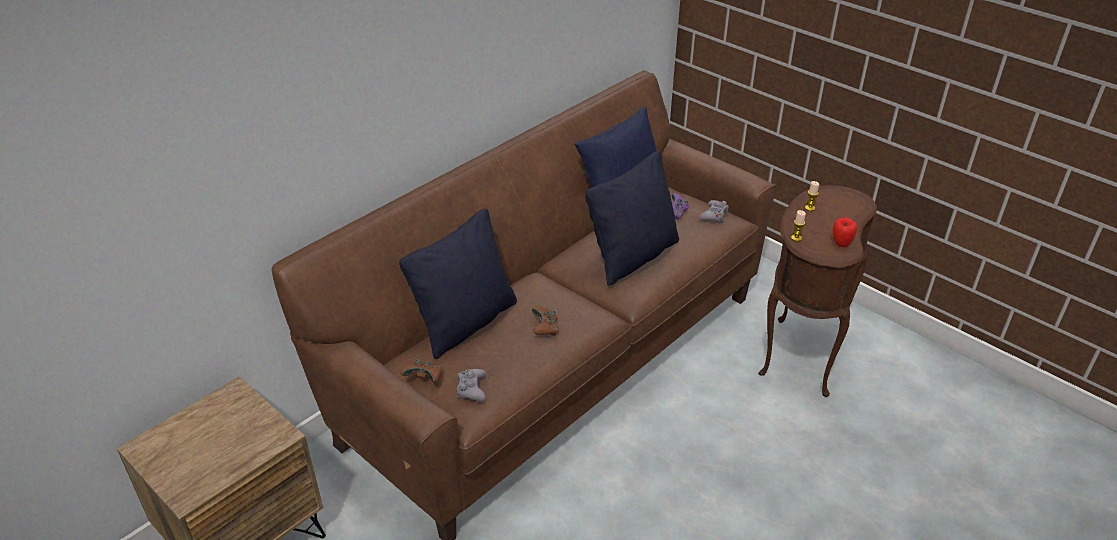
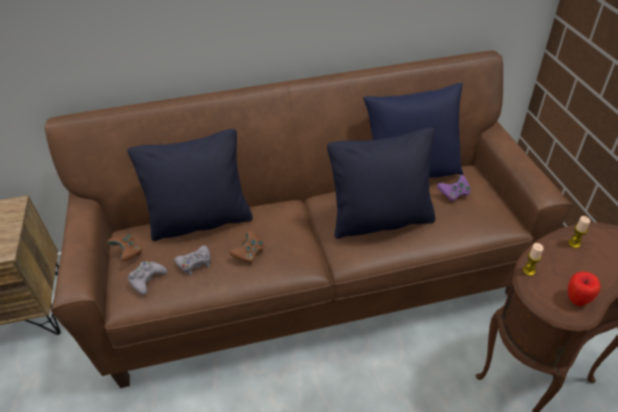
camera: 35 degrees right, 5 degrees up
(714, 216) = (490, 211): grey game controller -> grey game controller (195, 263)

